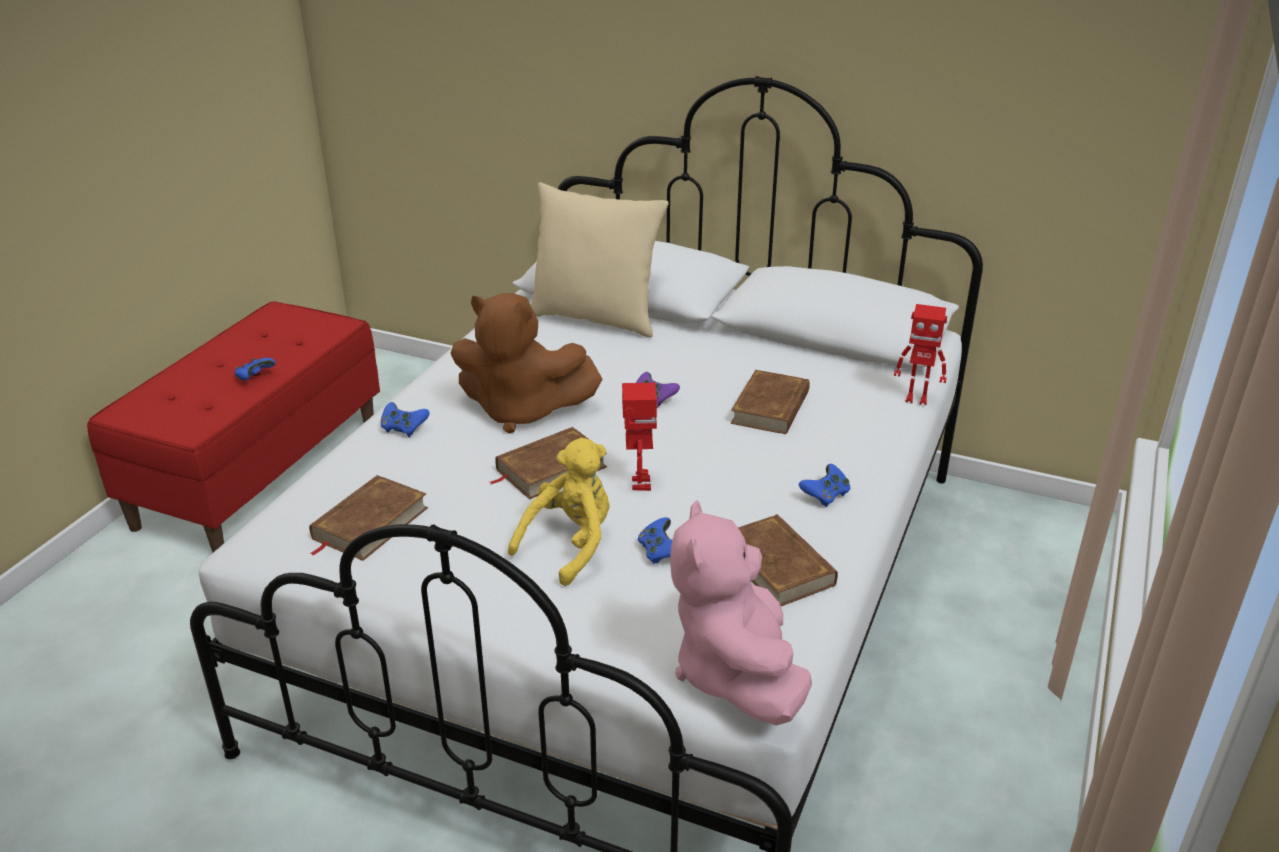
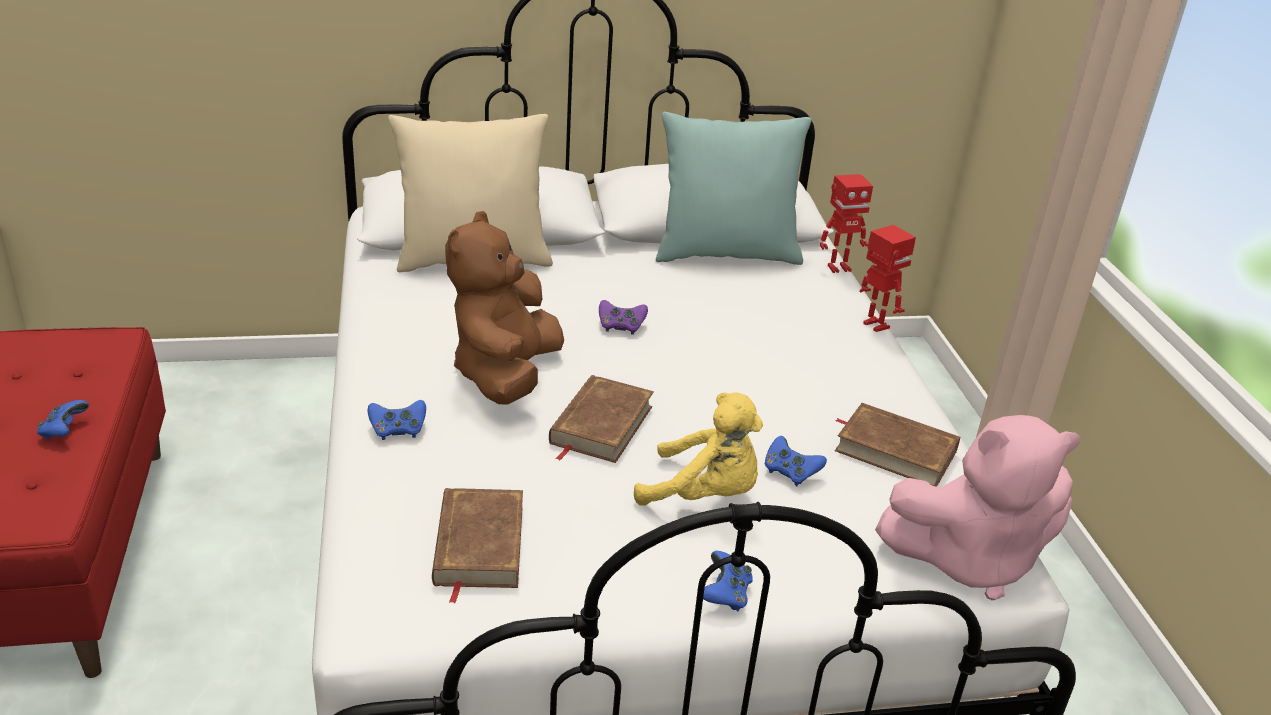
camera: 35 degrees left, 0 degrees up
(522, 411) = (505, 375): brown plush toy -> brown plush toy turned 120 degrees clockwise
(570, 545) = (704, 495): yellow plush toy -> yellow plush toy turned 105 degrees clockwise
(639, 484) = (700, 414): toy robot -> toy robot (874, 325)
(735, 673) = (969, 559): pink plush toy -> pink plush toy turned 60 degrees counterclockwise
(771, 407) = (733, 307): brown book -> none
(819, 362) = (726, 253): none -> turquoise pillow
(825, 496) = (863, 375): blue game controller -> blue game controller (725, 595)

